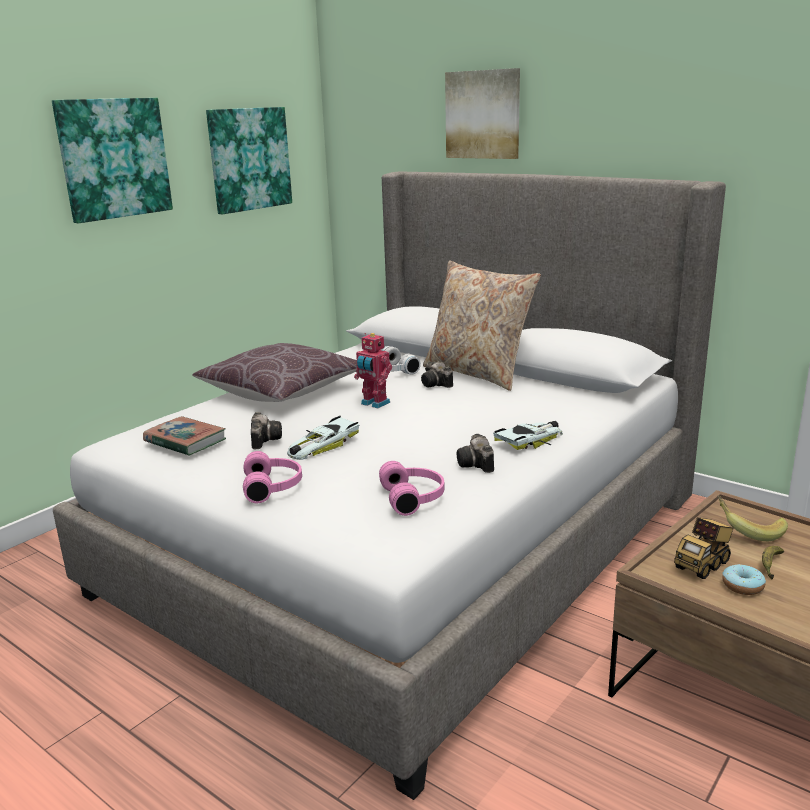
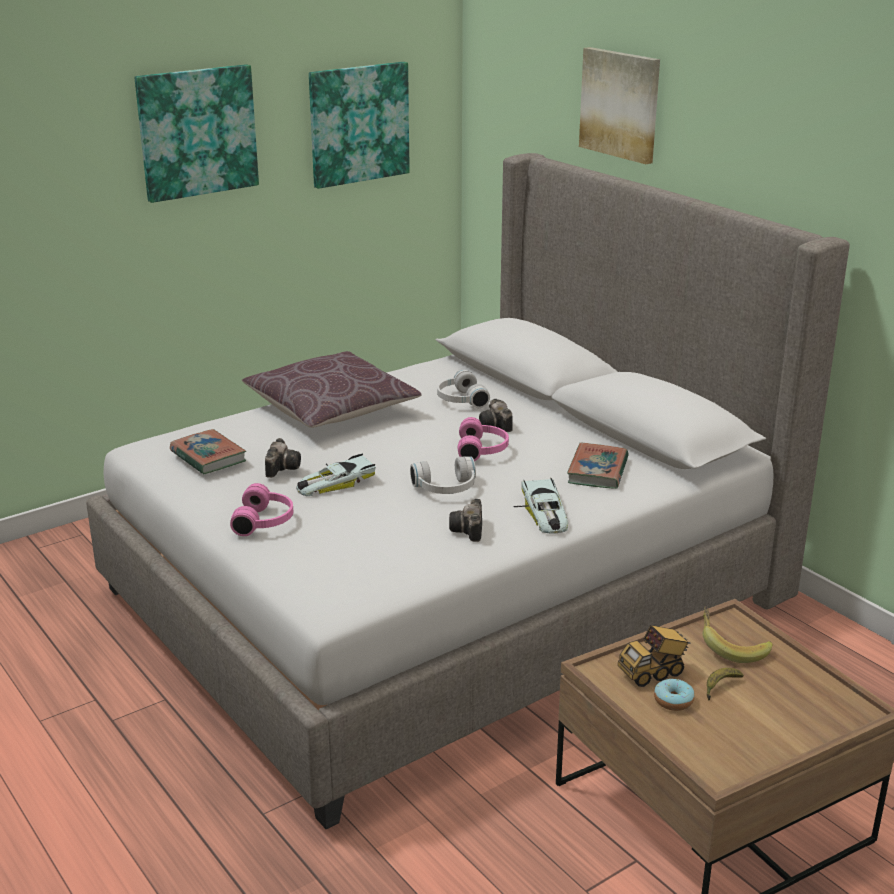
camera: 15 degrees right, 5 degrees up
(374, 404) = (414, 441): toy robot -> none
(414, 498) = (386, 556): pink headphones -> pink headphones (483, 450)
(430, 435) = (446, 489): none -> white headphones
(478, 373) = (552, 417): beige pillow -> none
(531, 440) = (544, 512): toy car -> toy car turned 105 degrees clockwise
(549, 404) = (597, 471): none -> book

